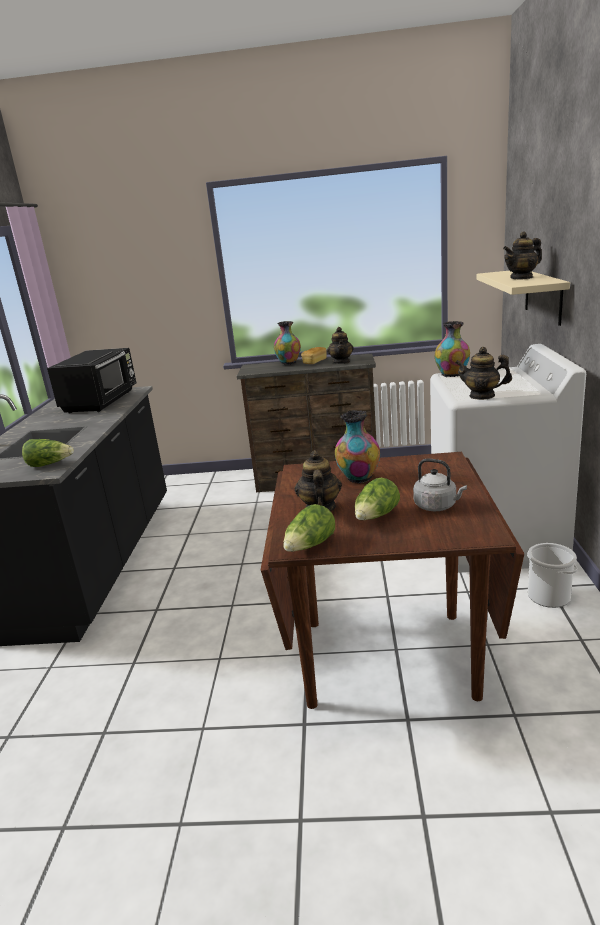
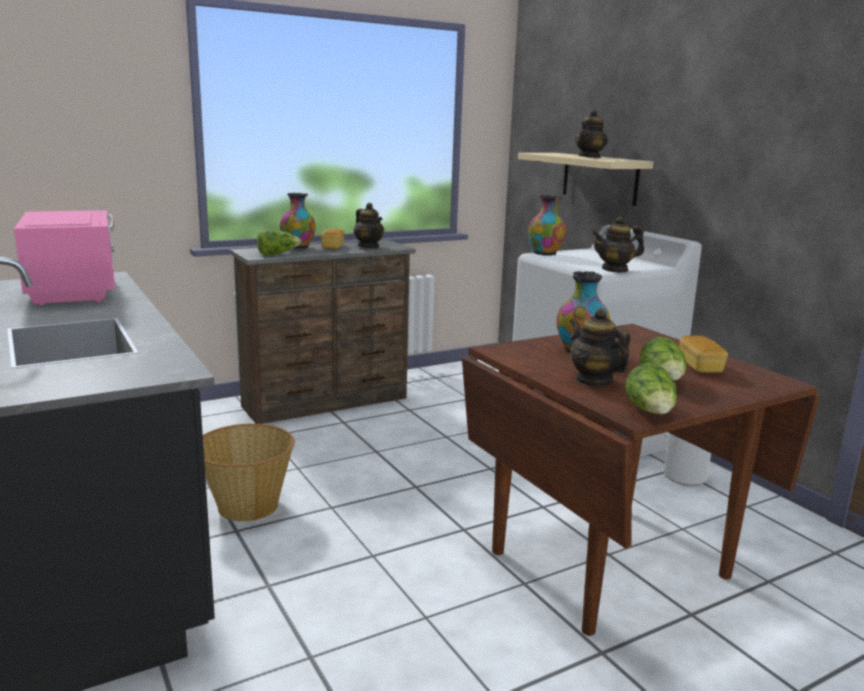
camera: 35 degrees left, 5 degrees down
(50, 464) = (157, 363): lettuce -> lettuce (277, 254)
(102, 402) = (74, 290): black microwave -> pink microwave
(195, 552) = (247, 506): none -> basket
(437, 506) = (700, 366): grey kettle -> bread

